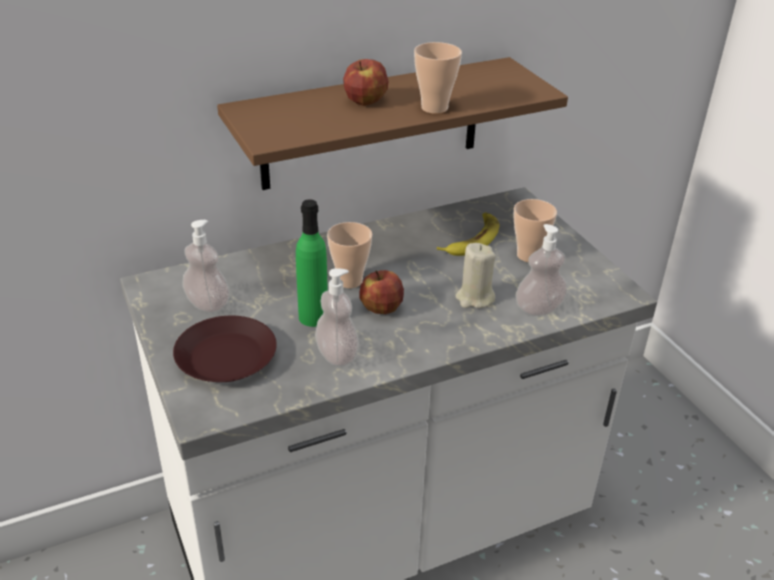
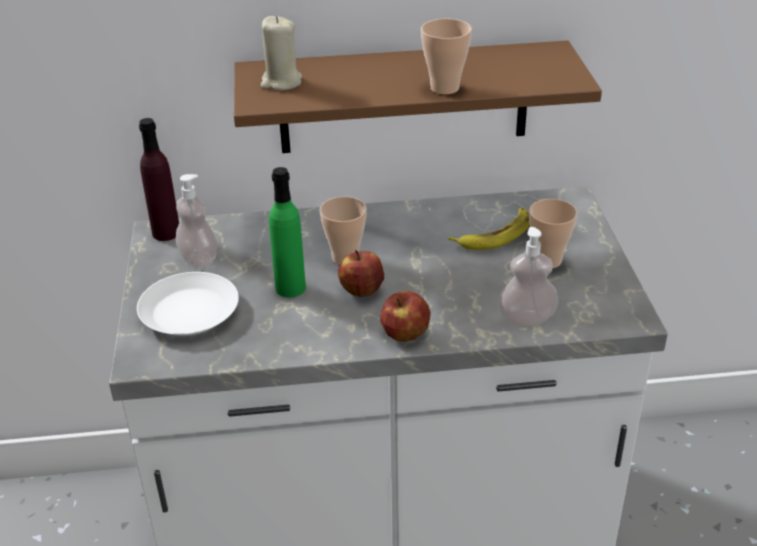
camera: 20 degrees right, 0 degrees up
(160, 284) = (166, 232): none -> purple bottle
(225, 357) = (189, 311): brown plate -> white plate
(337, 355) = (293, 329): soap dispenser -> none
(366, 101) = (379, 73): apple -> apple (405, 334)
(474, 298) = (463, 296): beige candle -> beige candle (281, 82)

